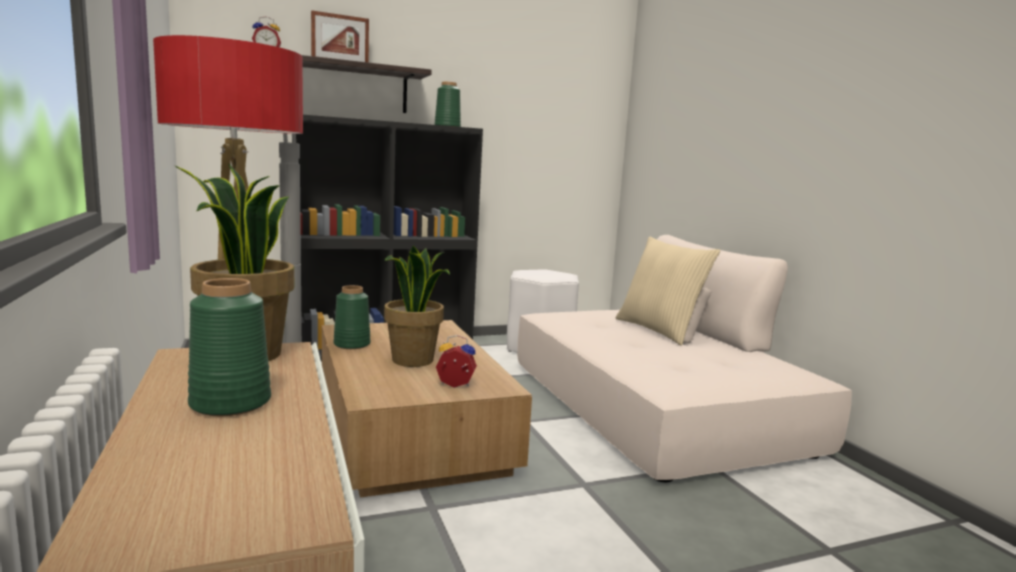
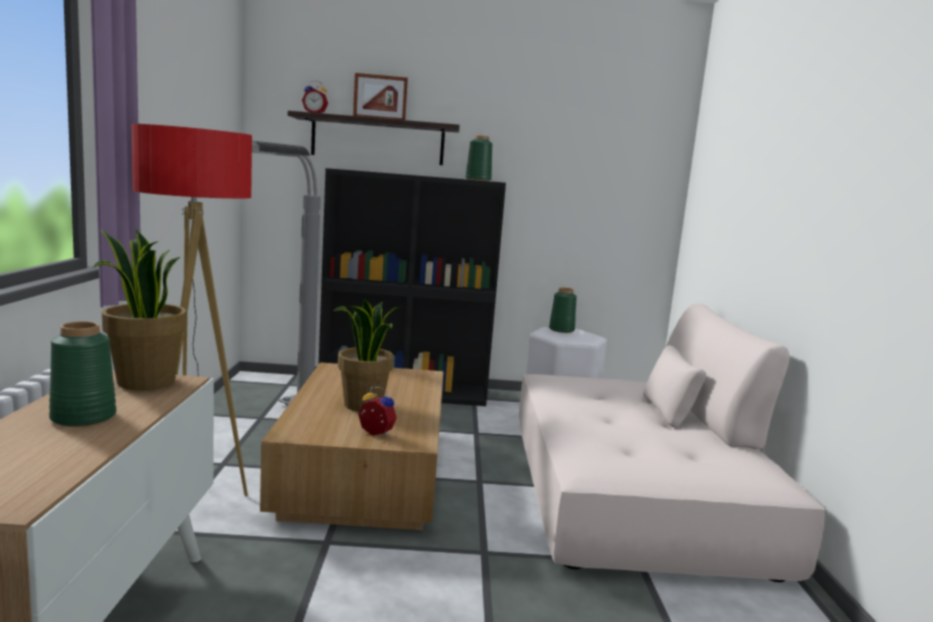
camera: 20 degrees right, 0 degrees up
(352, 345) = (326, 383): green vase -> green vase (561, 330)
(659, 330) = (652, 409): beige pillow -> none

